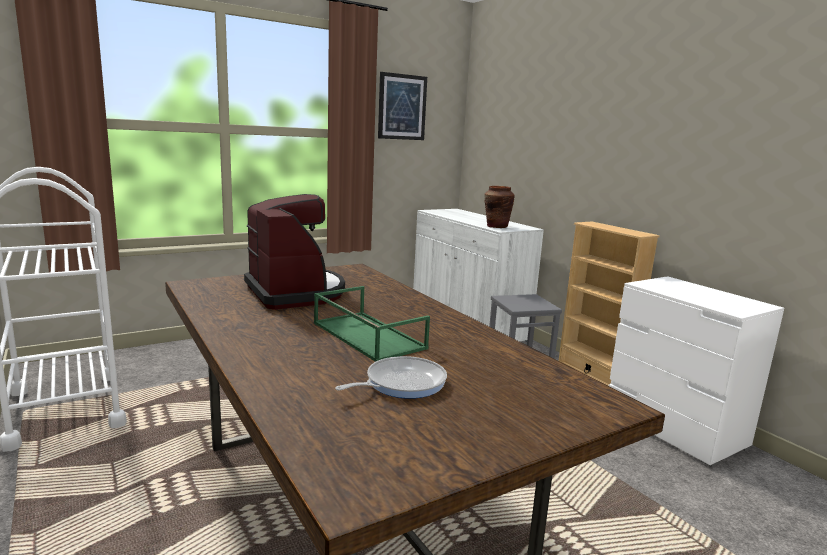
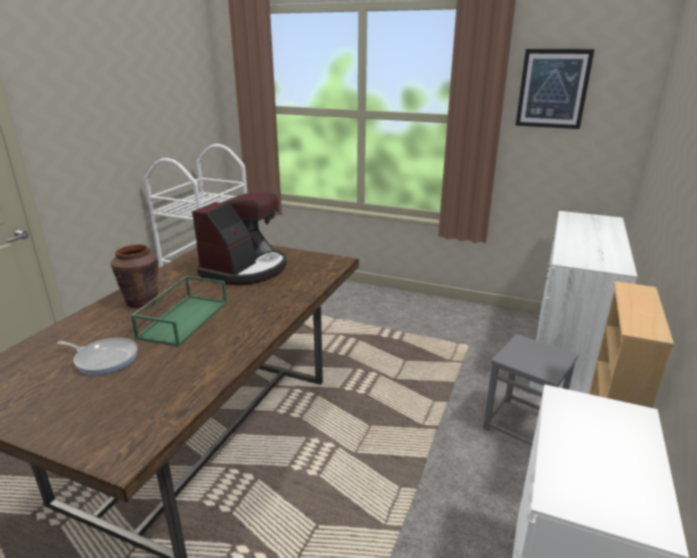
camera: 55 degrees right, 10 degrees up
(496, 226) = (577, 255): brown vase -> brown vase (142, 302)

